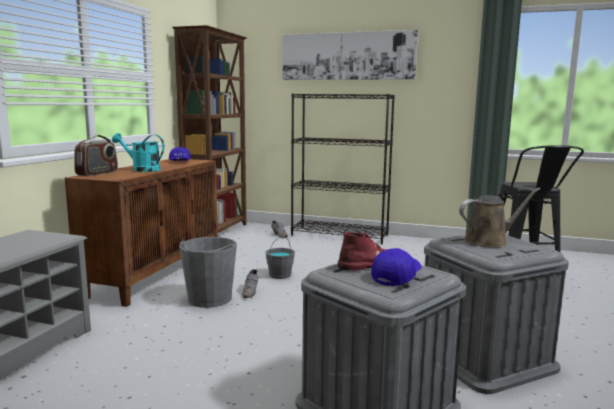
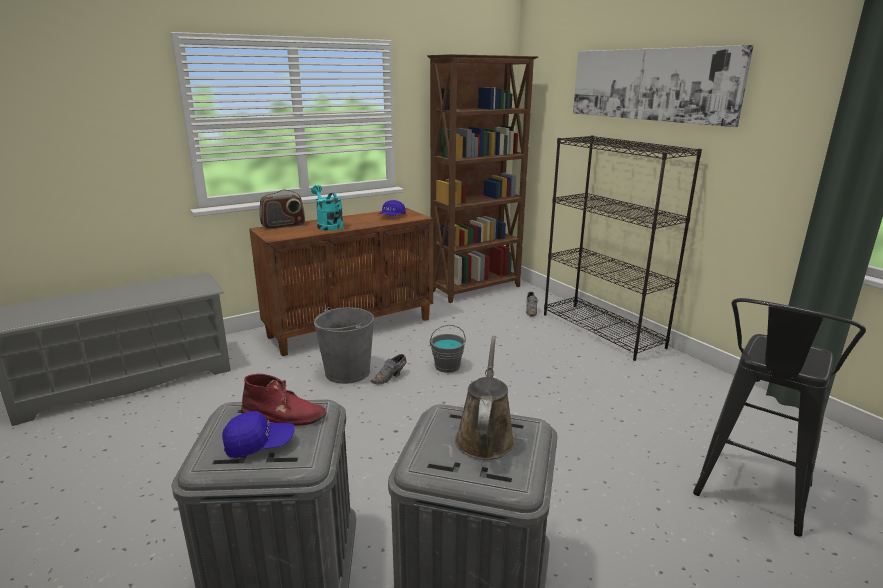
camera: 40 degrees right, 10 degrees up
(489, 241) = (485, 437): brown watering can -> brown watering can turned 105 degrees counterclockwise

